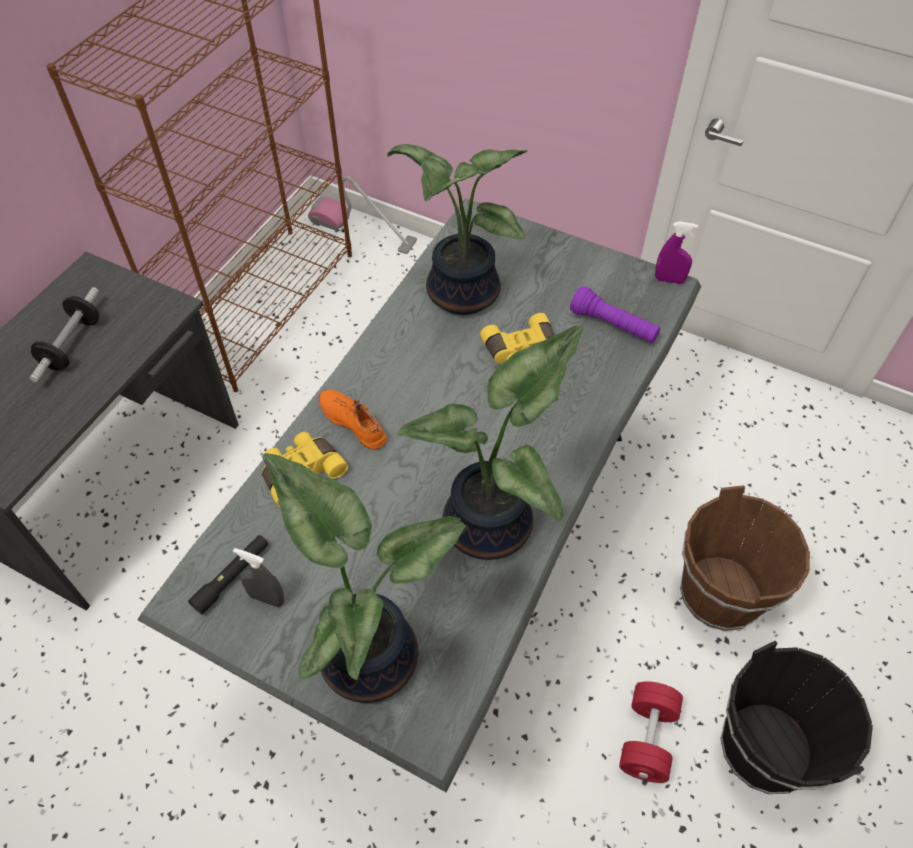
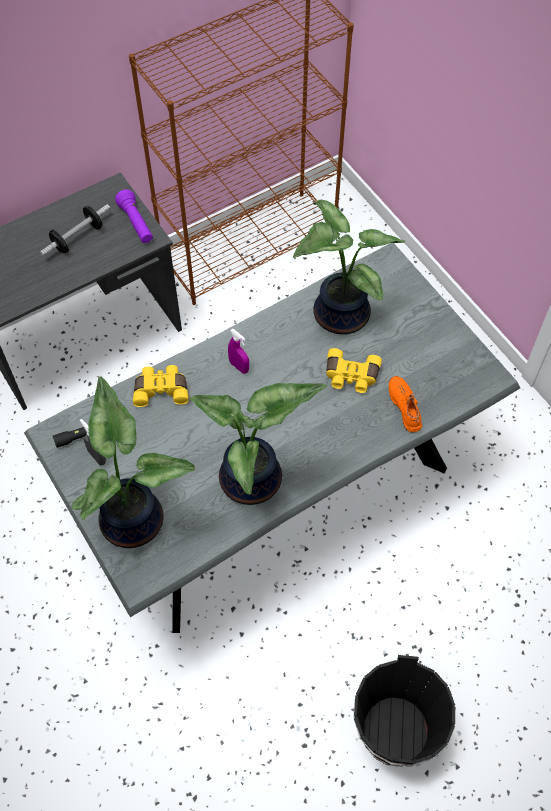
camera: 30 degrees right, 5 degrees up
(354, 422) = (212, 373): orange shoe -> orange shoe (405, 406)
(362, 231) = (356, 216): vacuum cleaner -> none
(613, 326) = (428, 388): purple flashlight -> purple flashlight (136, 223)
(647, 738) = (320, 680): red dumbbell -> none
(669, 280) = (495, 372): purple spray bottle -> purple spray bottle (239, 366)
(719, 594) = (438, 617): brown bucket -> none

